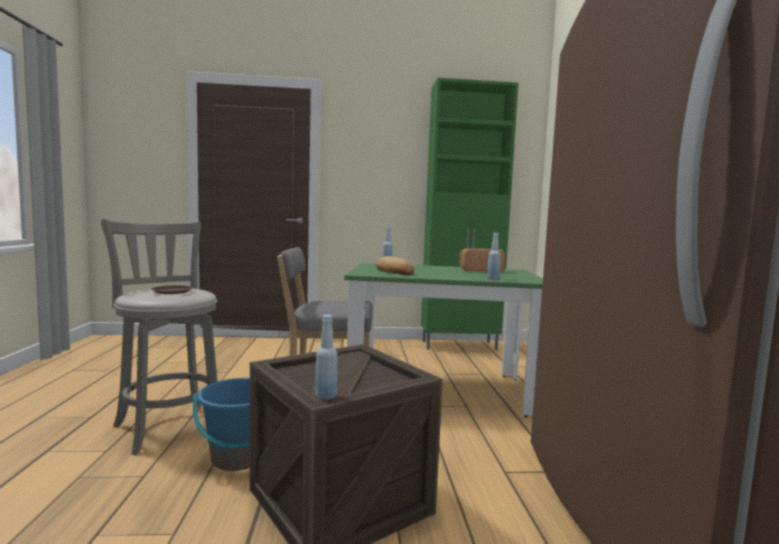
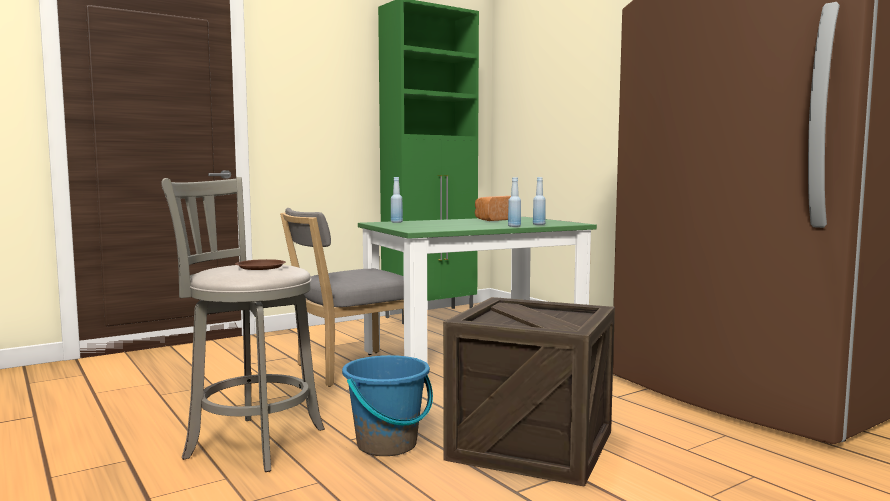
camera: 30 degrees left, 0 degrees up
(325, 396) = (573, 328): blue bottle -> blue bottle (514, 226)
(393, 271) = (433, 226): bread -> none

